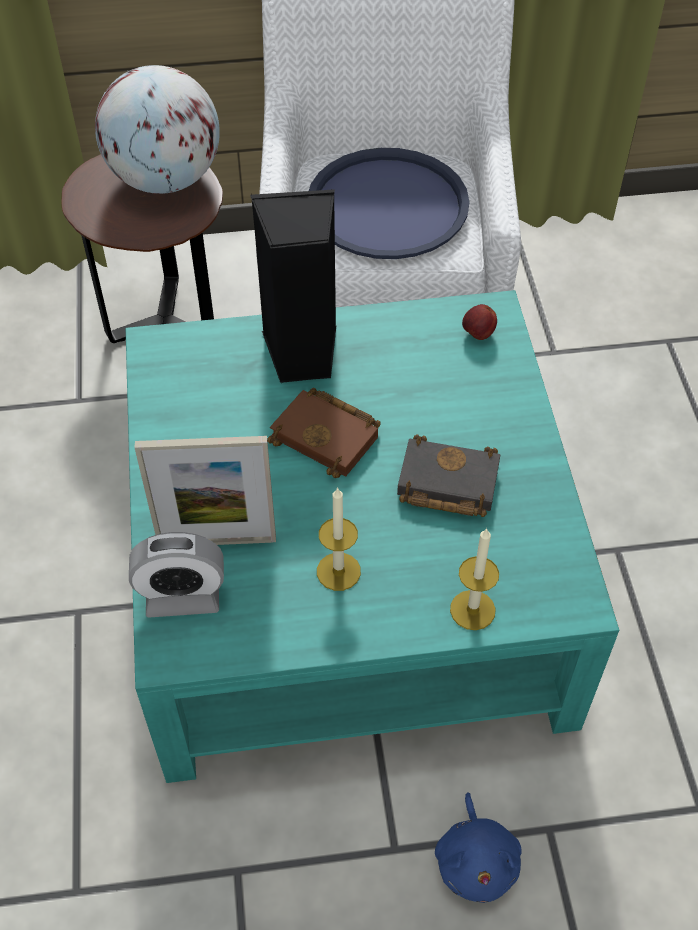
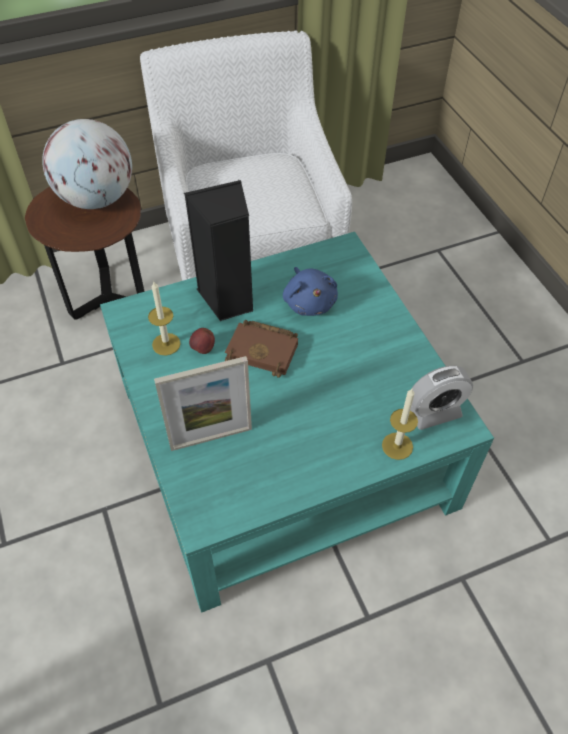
camera: 15 degrees left, 0 degrees up
(183, 597) = (199, 482): alarm clock -> alarm clock (434, 412)
(338, 571) = (300, 440): candle -> candle (166, 344)
(388, 205) = (254, 191): blue tray -> none
(444, 484) = (351, 366): black book -> none
(476, 861) = (423, 611): blue plush toy -> blue plush toy (309, 302)
(478, 334) = (340, 264): apple -> apple (203, 349)

